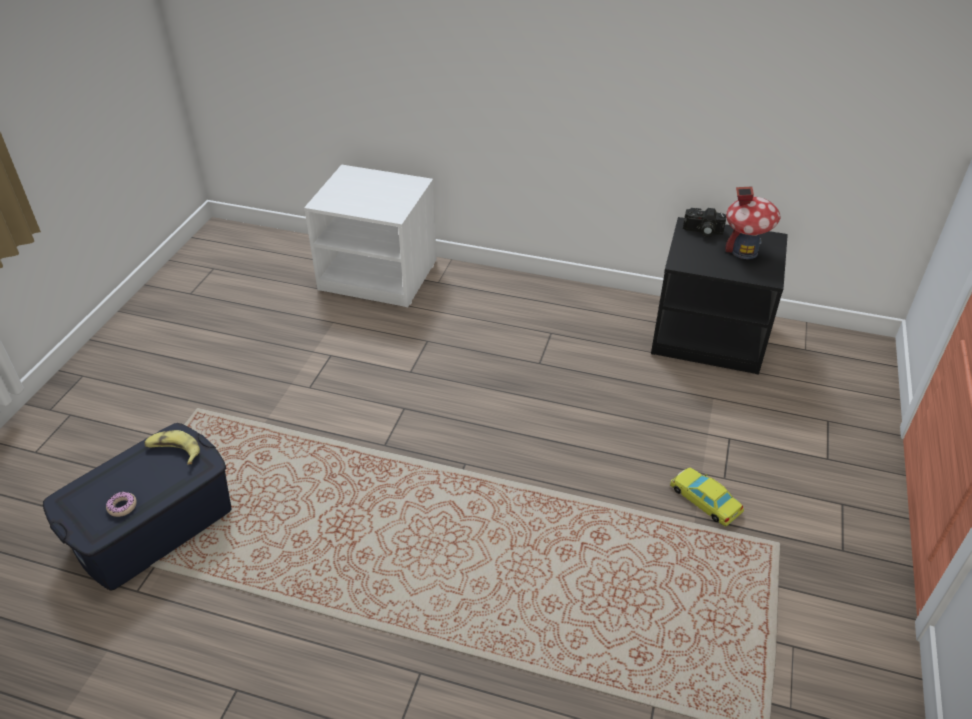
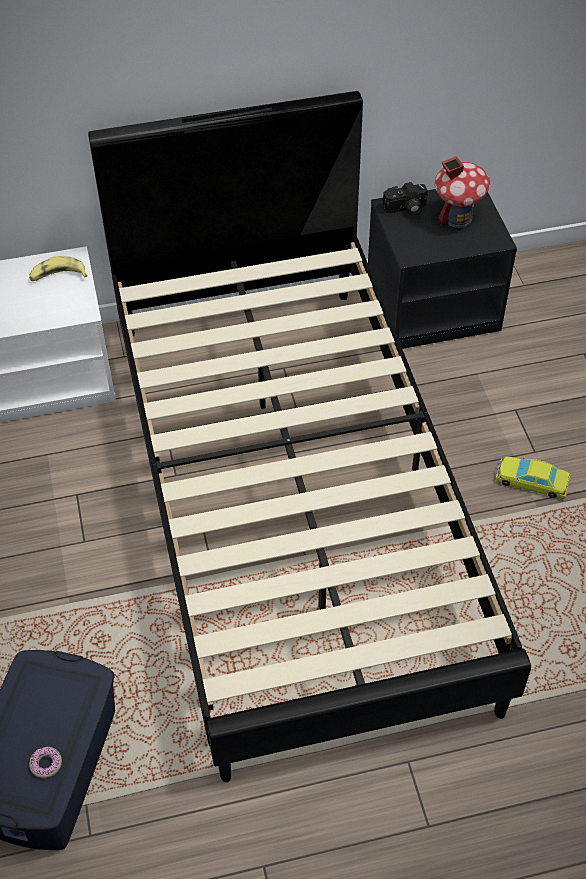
camera: 30 degrees left, 10 degrees up
(174, 451) = (46, 682): banana -> banana (58, 276)
(486, 424) = (293, 498): none -> black bed

